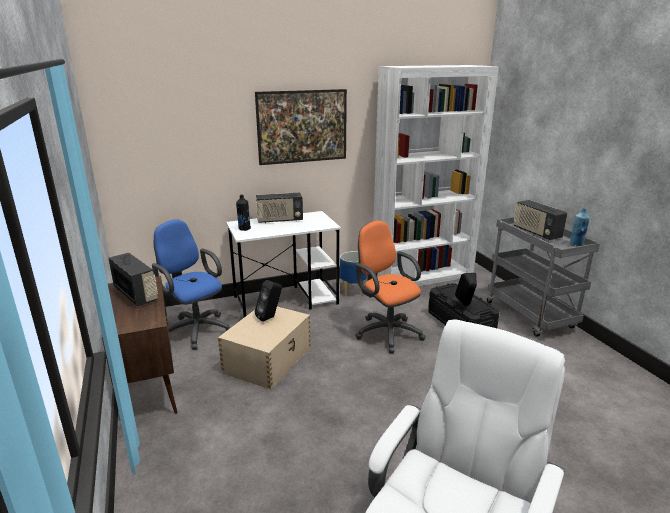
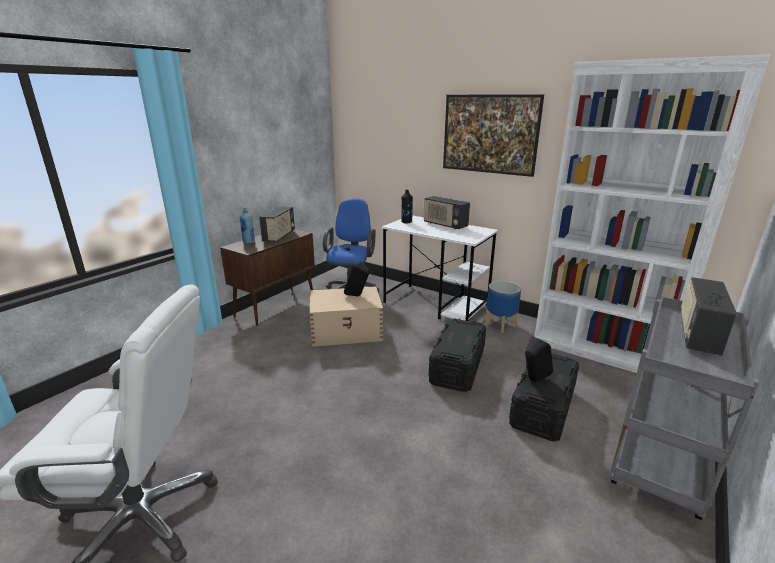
camera: 55 degrees right, 0 degrees up
(386, 331) = (457, 367): orange office chair -> black storage box
(576, 245) = (722, 374): blue bottle -> blue bottle (249, 242)

